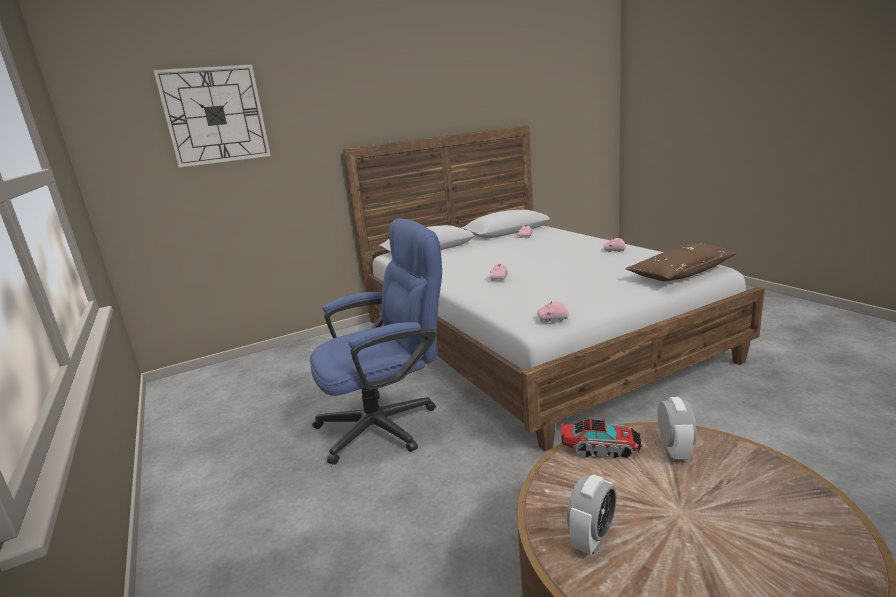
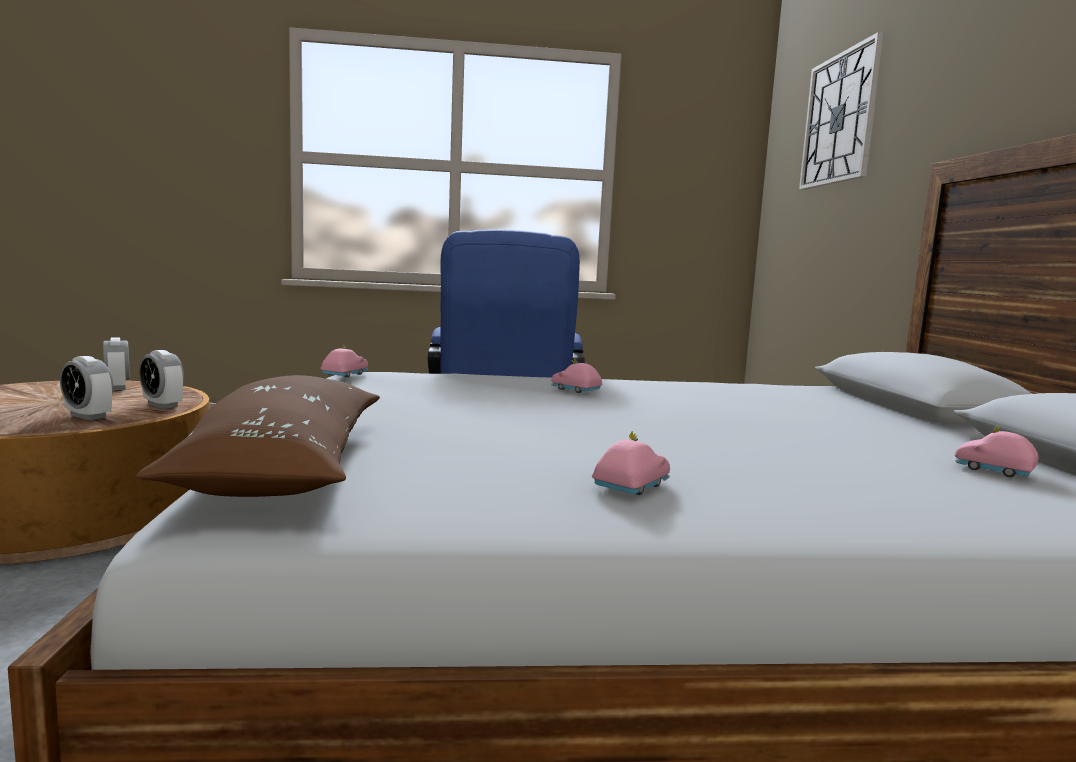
camera: 110 degrees right, 10 degrees down
(600, 449) = (163, 405): toy truck -> alarm clock

